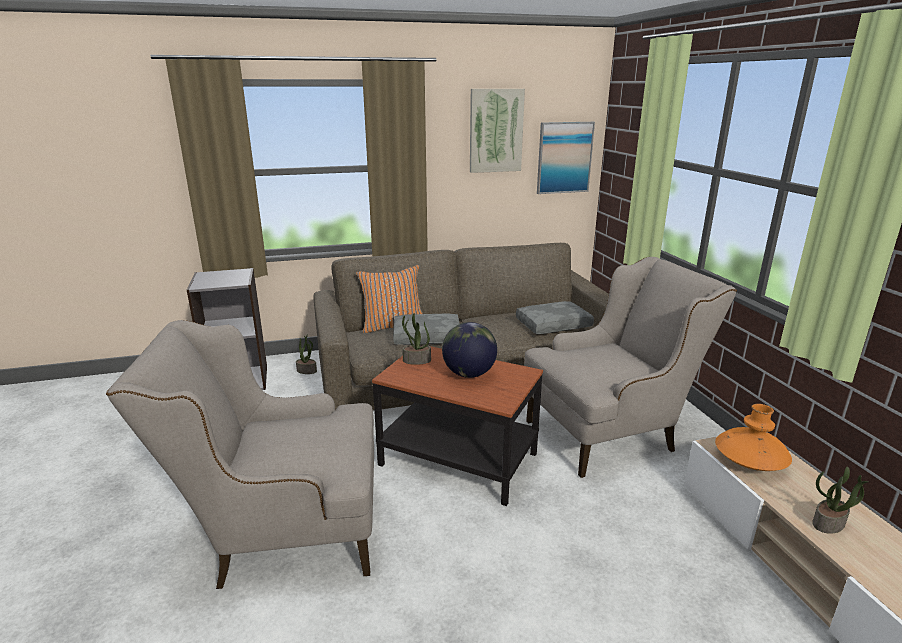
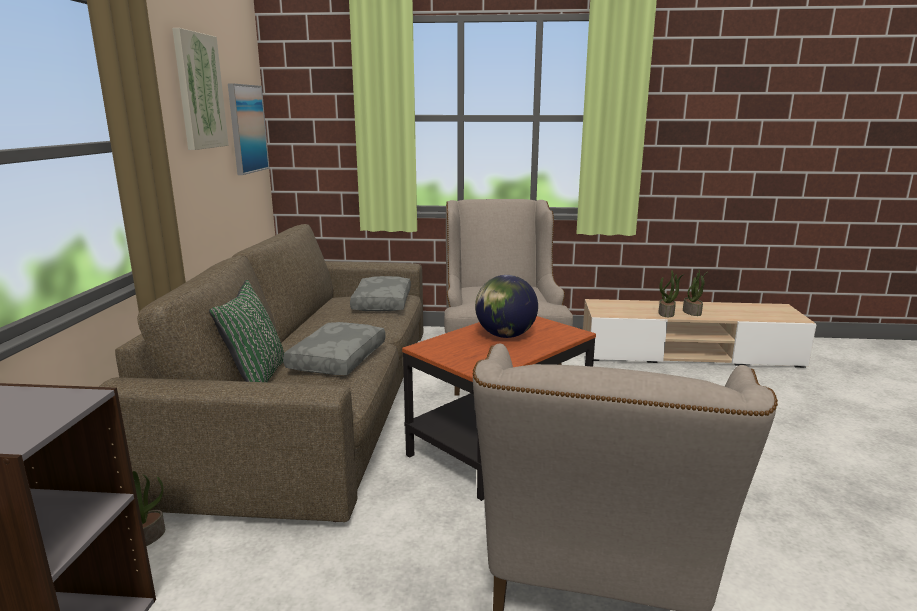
camera: 70 degrees left, 5 degrees down
(392, 325) = (256, 378): orange pillow -> green pillow
(416, 360) = (451, 353): potted plant -> potted plant (666, 313)
(750, 460) = (623, 310): orange vase -> none

